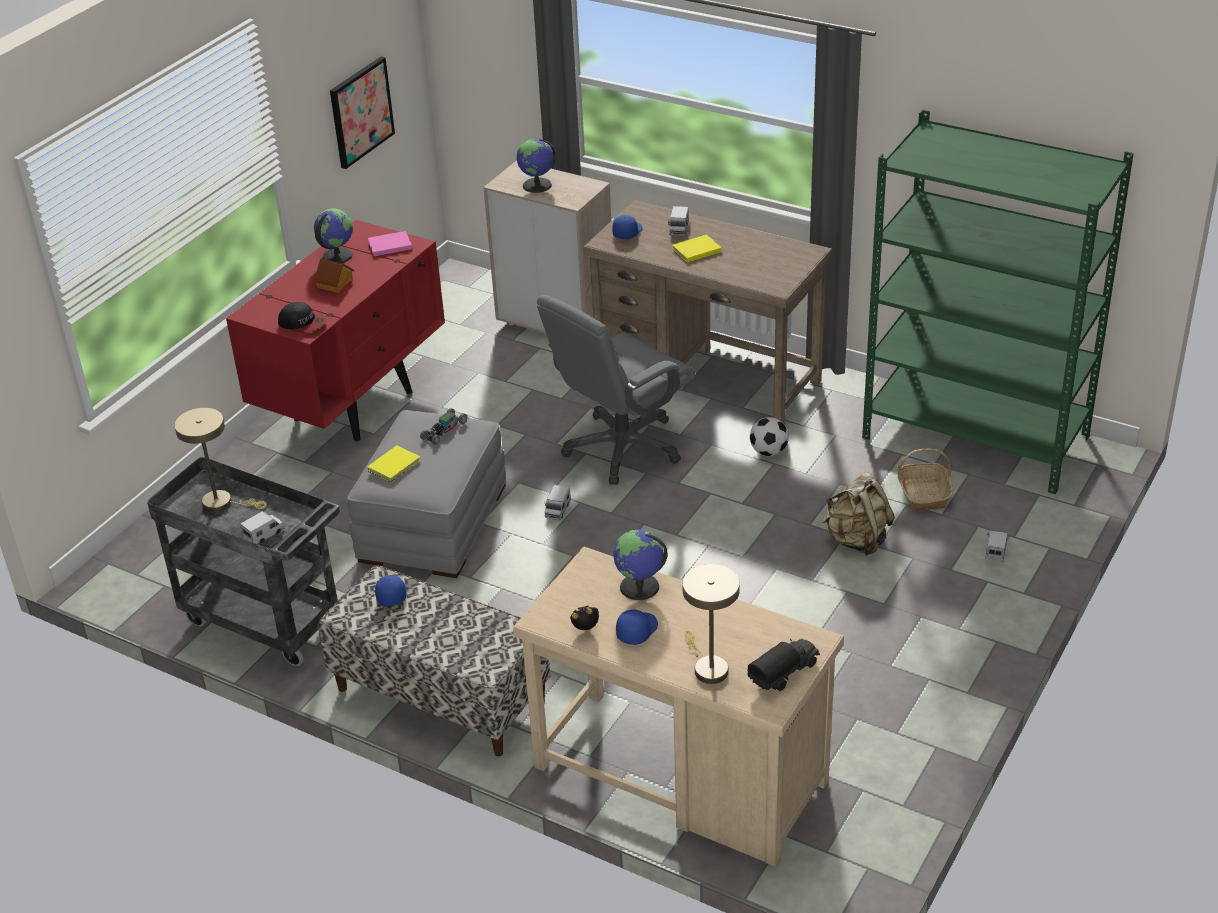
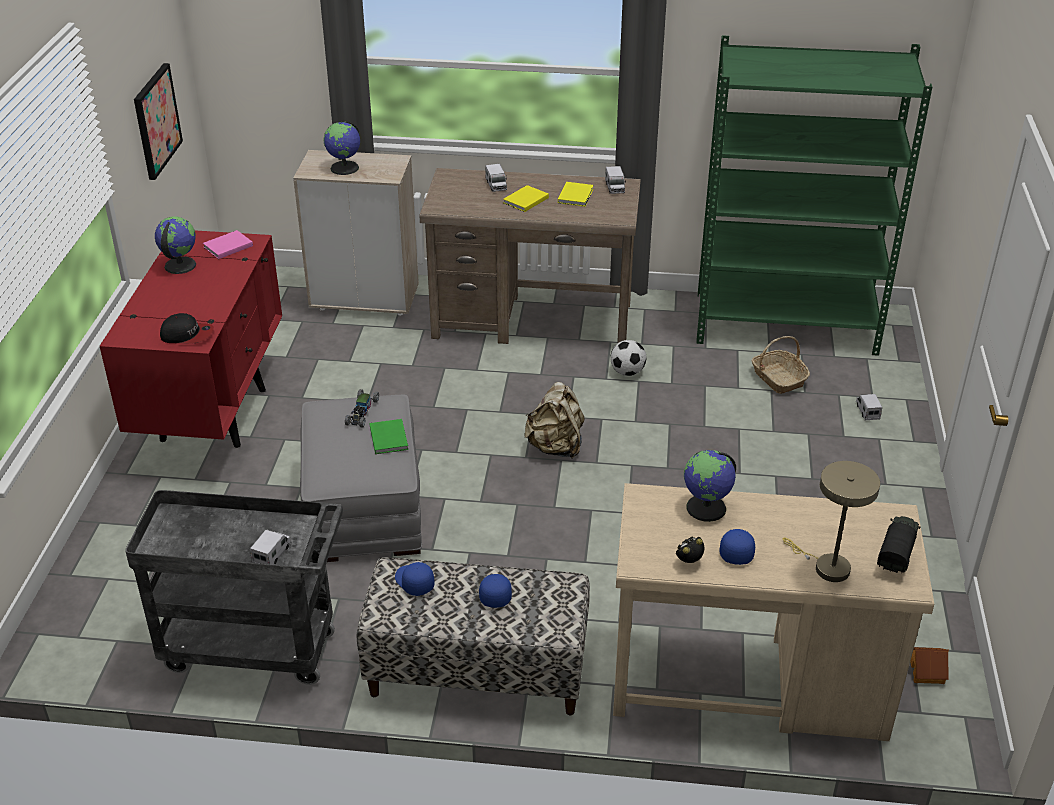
camera: 25 degrees left, 0 degrees up
(223, 503) = (205, 533): beige table lamp -> none
(335, 284) = (196, 291): toy house -> toy house (927, 671)
(395, 465) = (335, 456): yellow book -> yellow book (576, 195)
(453, 459) = (389, 437): none -> green book
(557, 510) = (474, 466): toy truck -> toy truck (614, 187)
(622, 448) = (497, 397): grey office chair -> none
(627, 232) = (451, 196): blue cap -> blue cap (495, 593)
(857, 540) = (752, 430): beige backpack -> beige backpack (555, 447)

